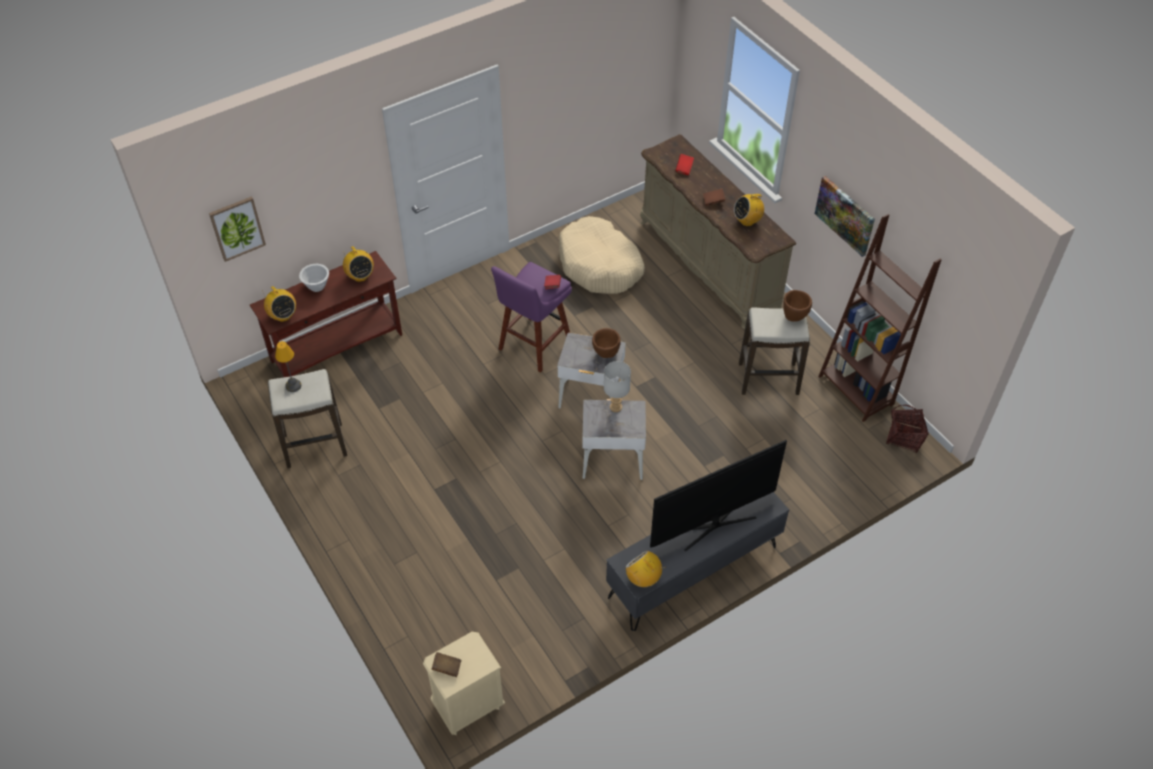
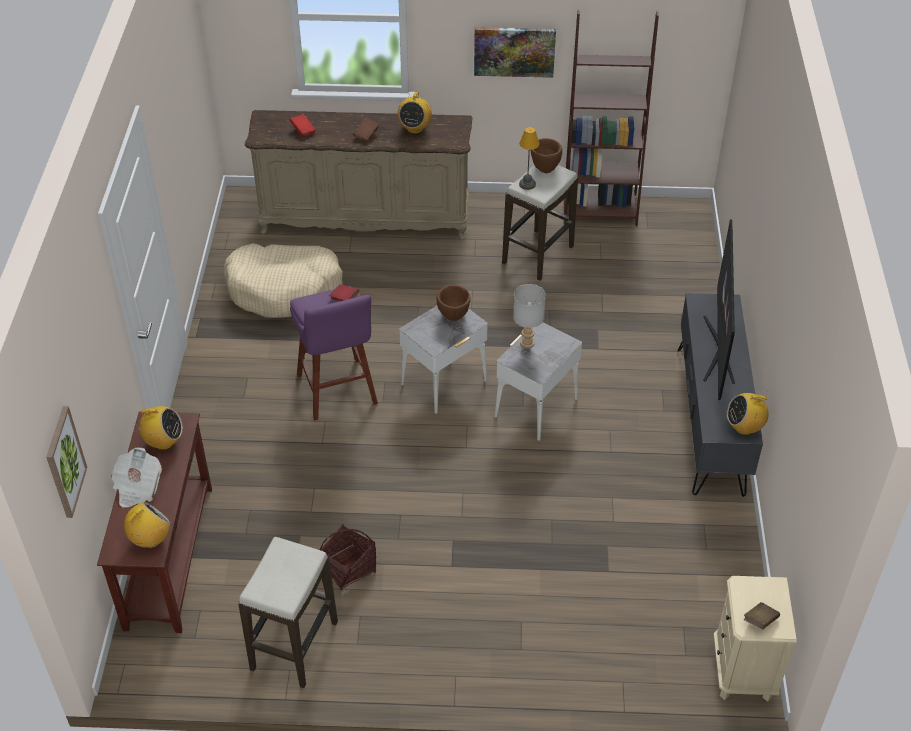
camera: 55 degrees left, 5 degrees down
(283, 316) = (150, 539): radio -> radio turned 45 degrees counterclockwise
(293, 386) = (273, 577): table lamp -> table lamp (527, 184)
(316, 286) = (137, 487): white bowl -> newspaper
(904, 437) = (674, 213): basket -> basket (348, 568)

